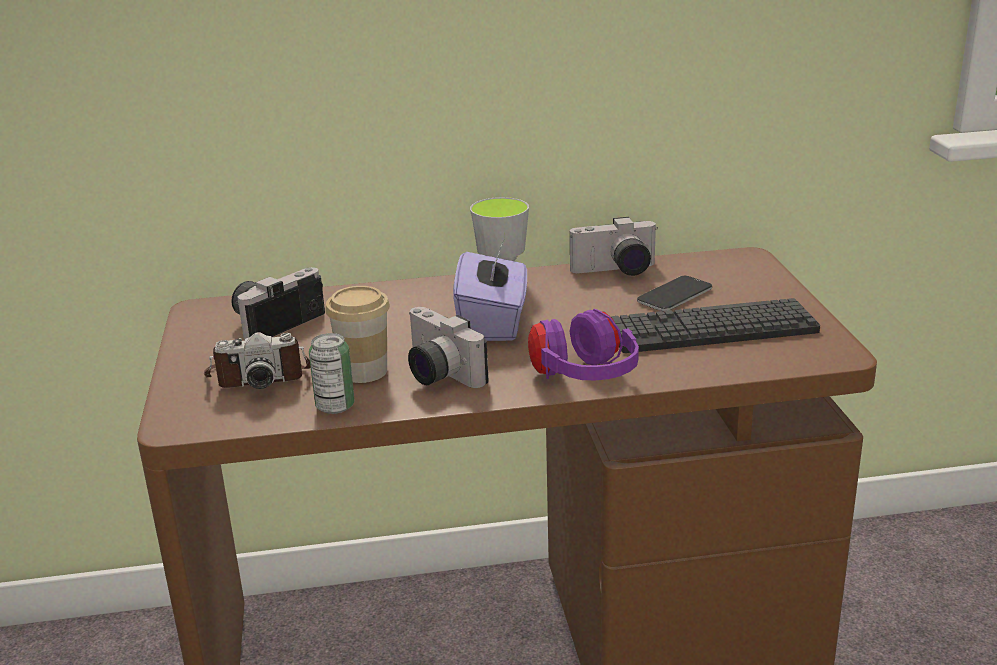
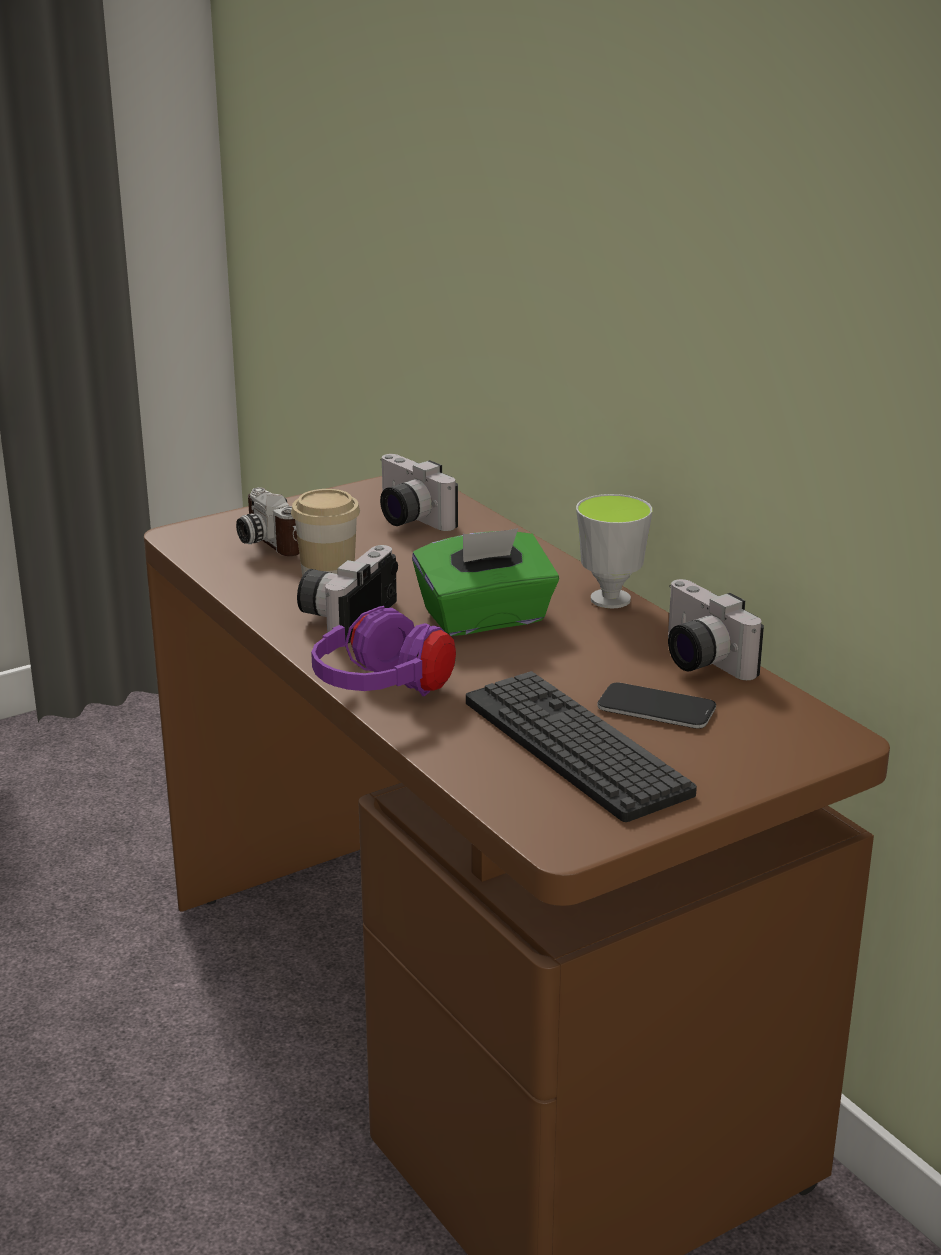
camera: 65 degrees right, 0 degrees up
(275, 321) = (406, 519): camera -> camera turned 150 degrees counterclockwise
(335, 406) = (251, 586): can -> none
(493, 323) = (485, 619): purple tissue box -> green tissue box

